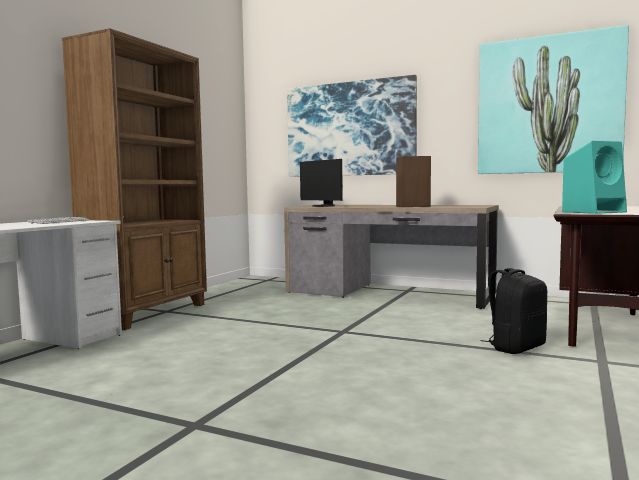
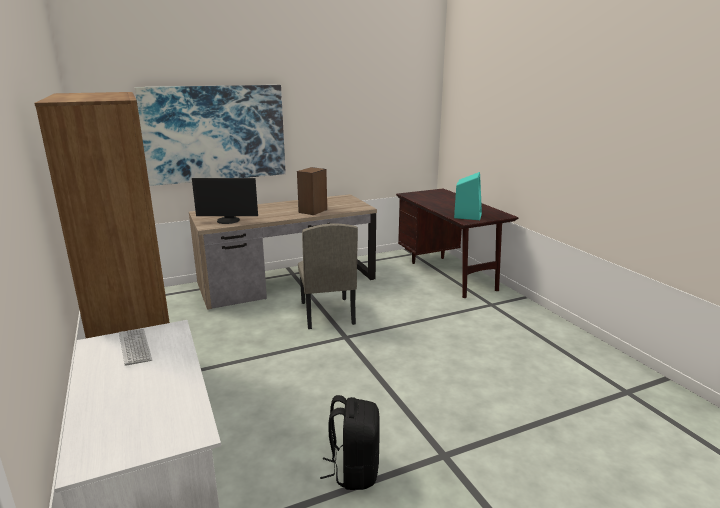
camera: 50 degrees left, 15 degrees up
(369, 315) = (327, 313): none -> beige chair
(515, 347) = (448, 310): black backpack -> black backpack (354, 470)
(548, 105) = (379, 117): picture -> none

